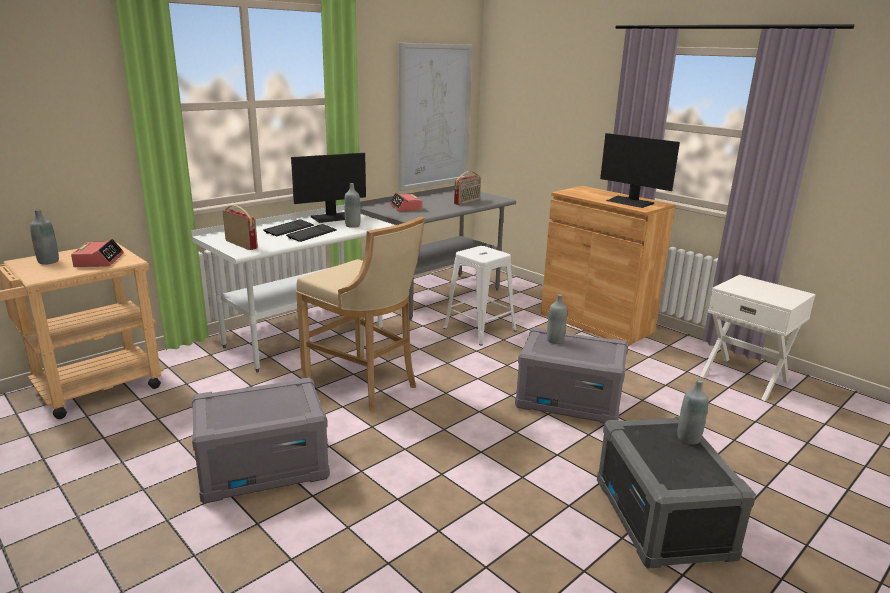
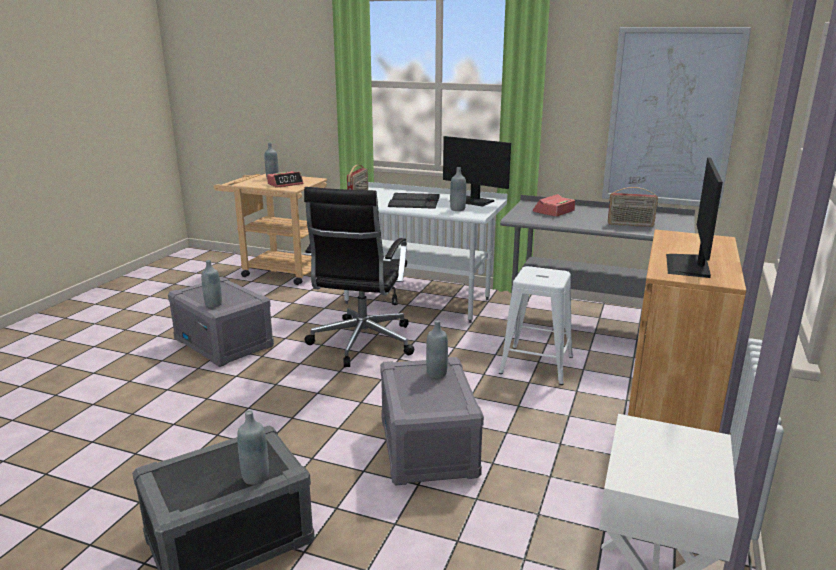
camera: 65 degrees right, 0 degrees up
(287, 412) = (213, 304): none -> grey bottle
(365, 385) = (361, 343): beige stool -> black office chair

